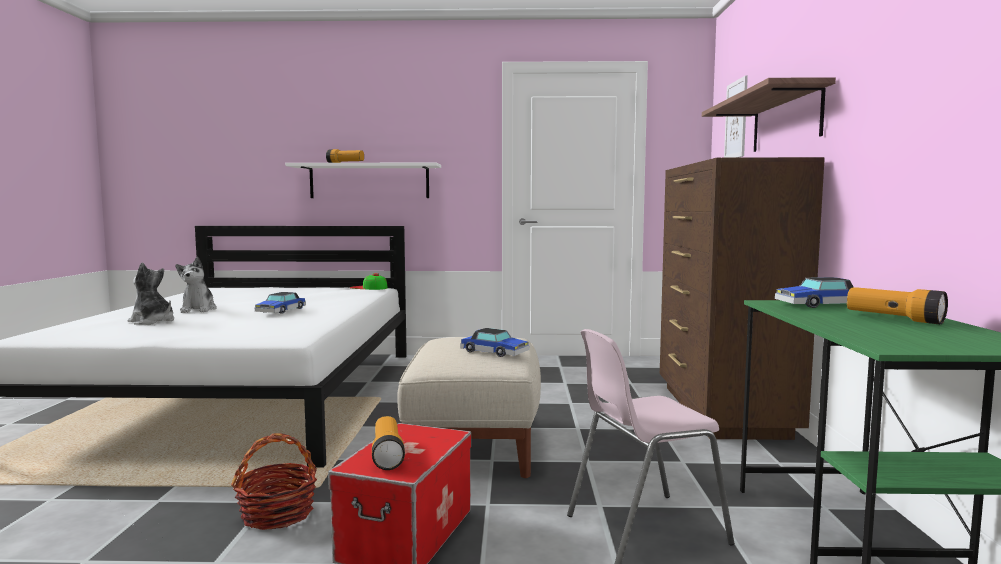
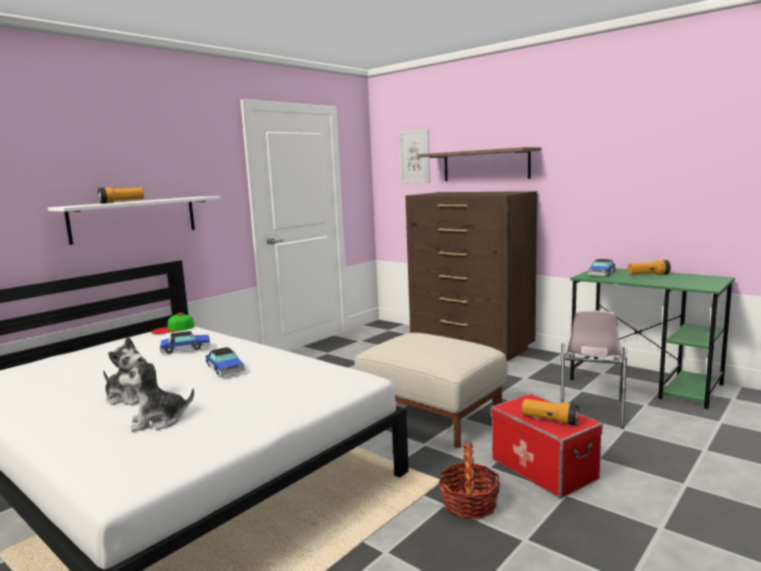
camera: 50 degrees left, 5 degrees up
(494, 352) = (455, 344): toy car -> toy car (186, 348)

